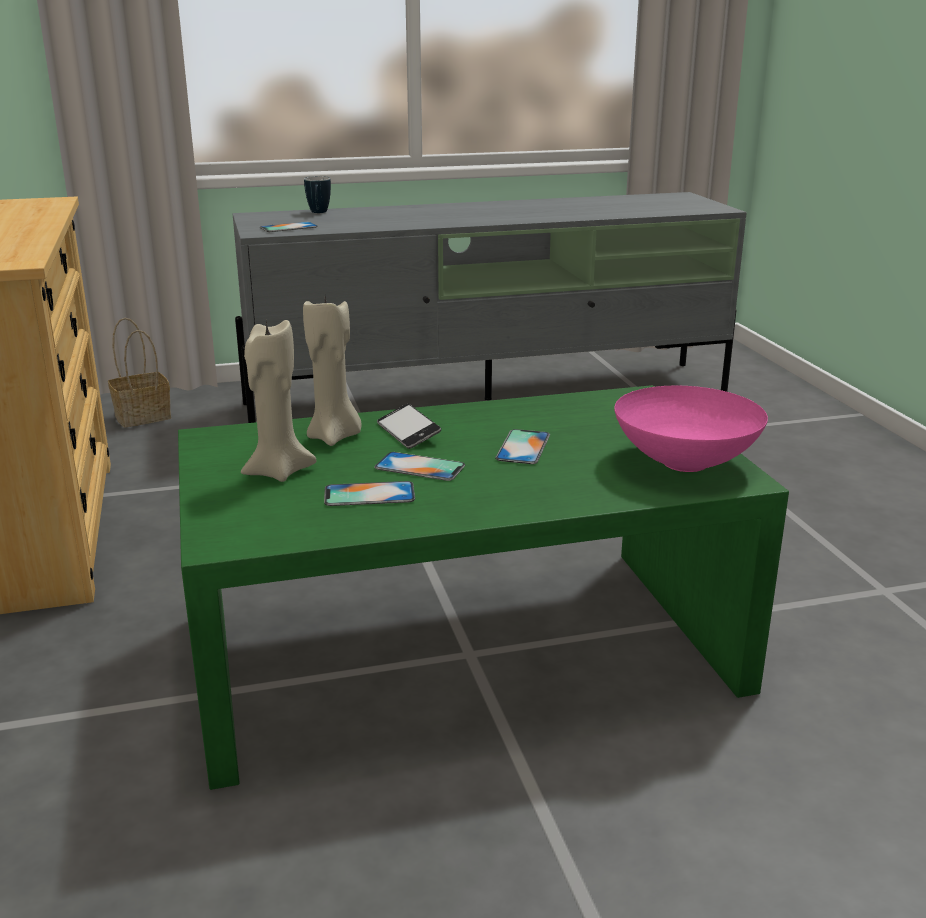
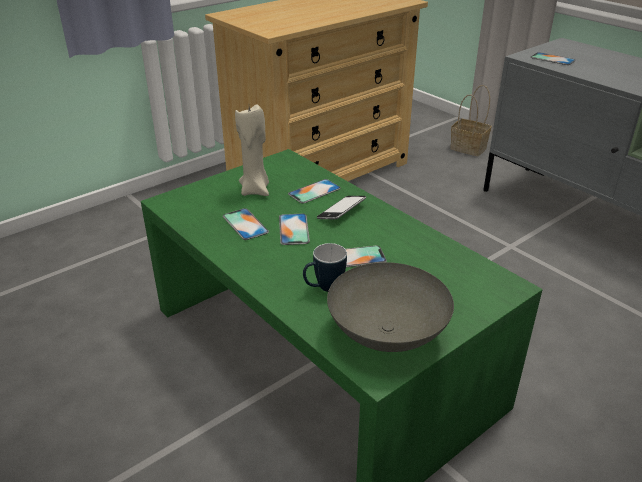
camera: 65 degrees right, 10 degrees up
(318, 213) = (608, 55): mug -> mug (323, 288)
(335, 437) = (314, 191): beige candle -> phone
(685, 463) = (385, 335): pink bowl -> grey bowl

